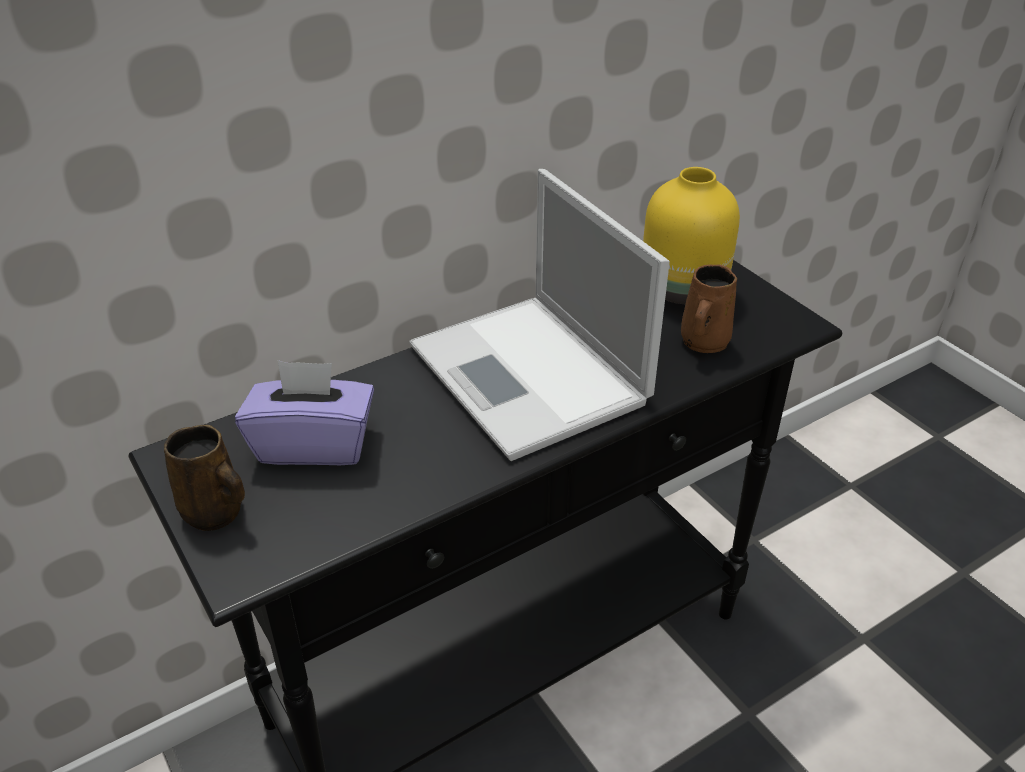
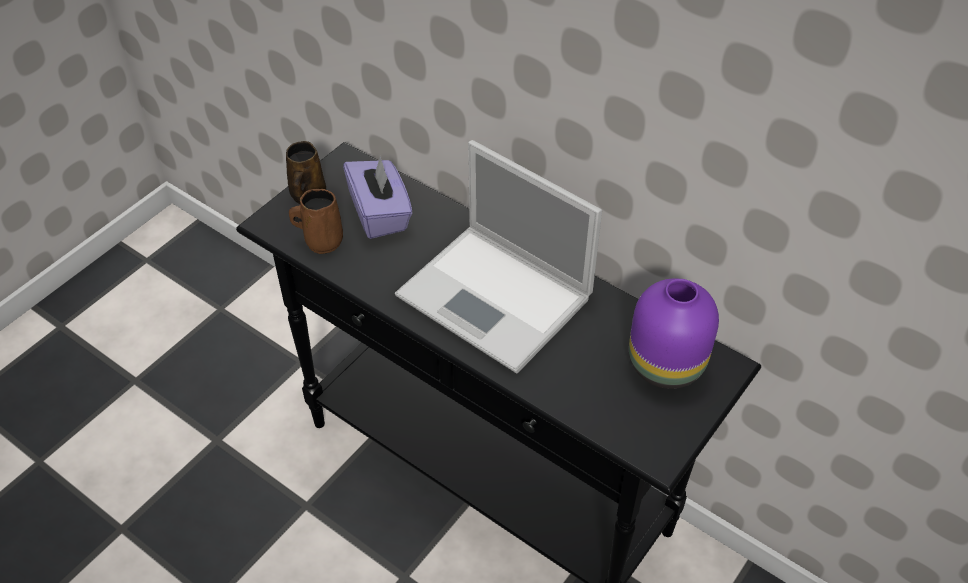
camera: 70 degrees right, 10 degrees up
(531, 376) = (497, 298): laptop -> laptop turned 90 degrees counterclockwise
(685, 289) = (666, 366): yellow vase -> purple vase
(703, 343) = (592, 392): brown mug -> brown mug (321, 241)

